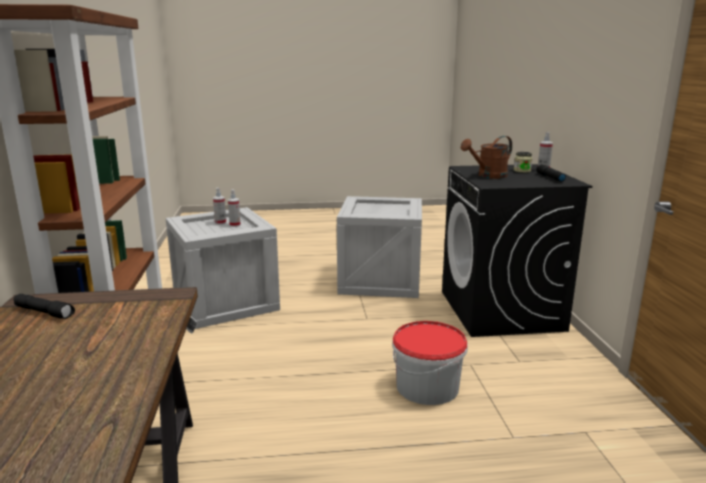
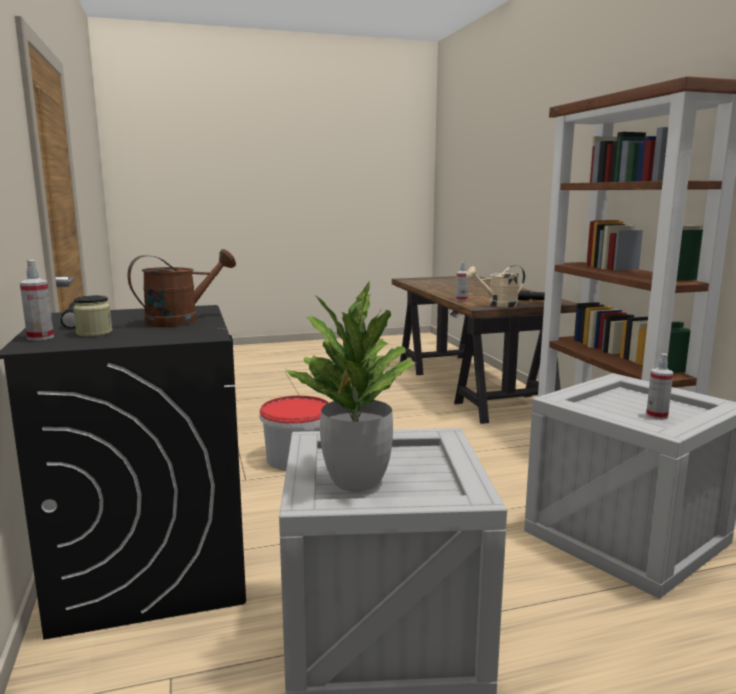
camera: 170 degrees right, 5 degrees down
(135, 300) = (498, 305): none -> beige watering can
(235, 225) = (622, 413): spray bottle -> spray bottle (461, 300)
(393, 209) = (356, 482): none -> potted plant

